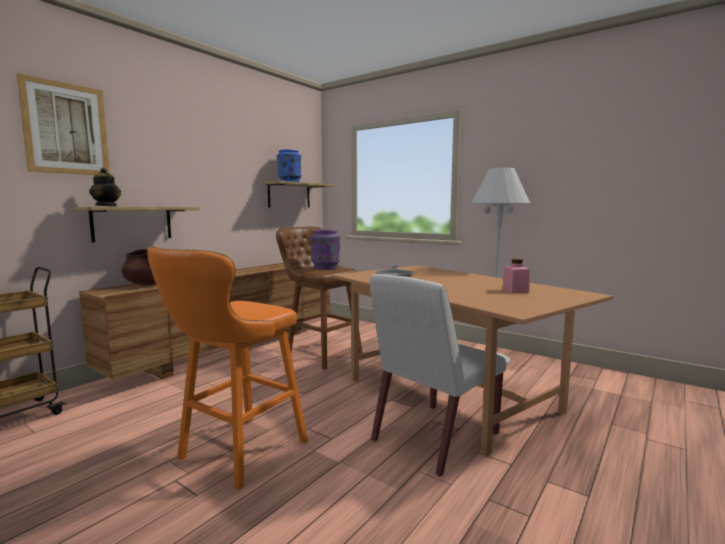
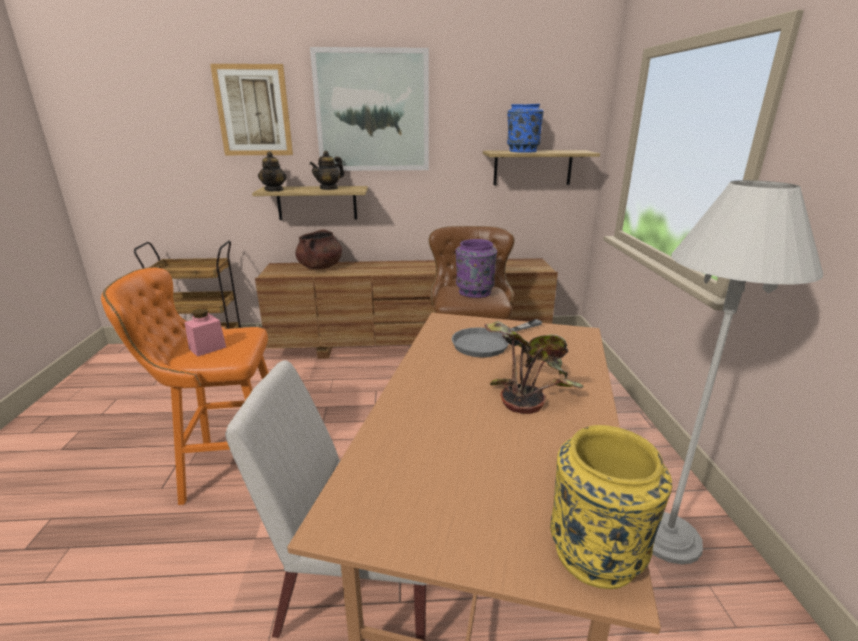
camera: 50 degrees right, 15 degrees up
(156, 206) = (329, 188): none -> teapot
(182, 144) = (372, 111): none -> picture
(451, 279) = (526, 387): none -> potted plant
(515, 290) = (516, 473): pink jar -> pink jar (207, 348)
(573, 292) = (595, 551): none -> yellow vase

